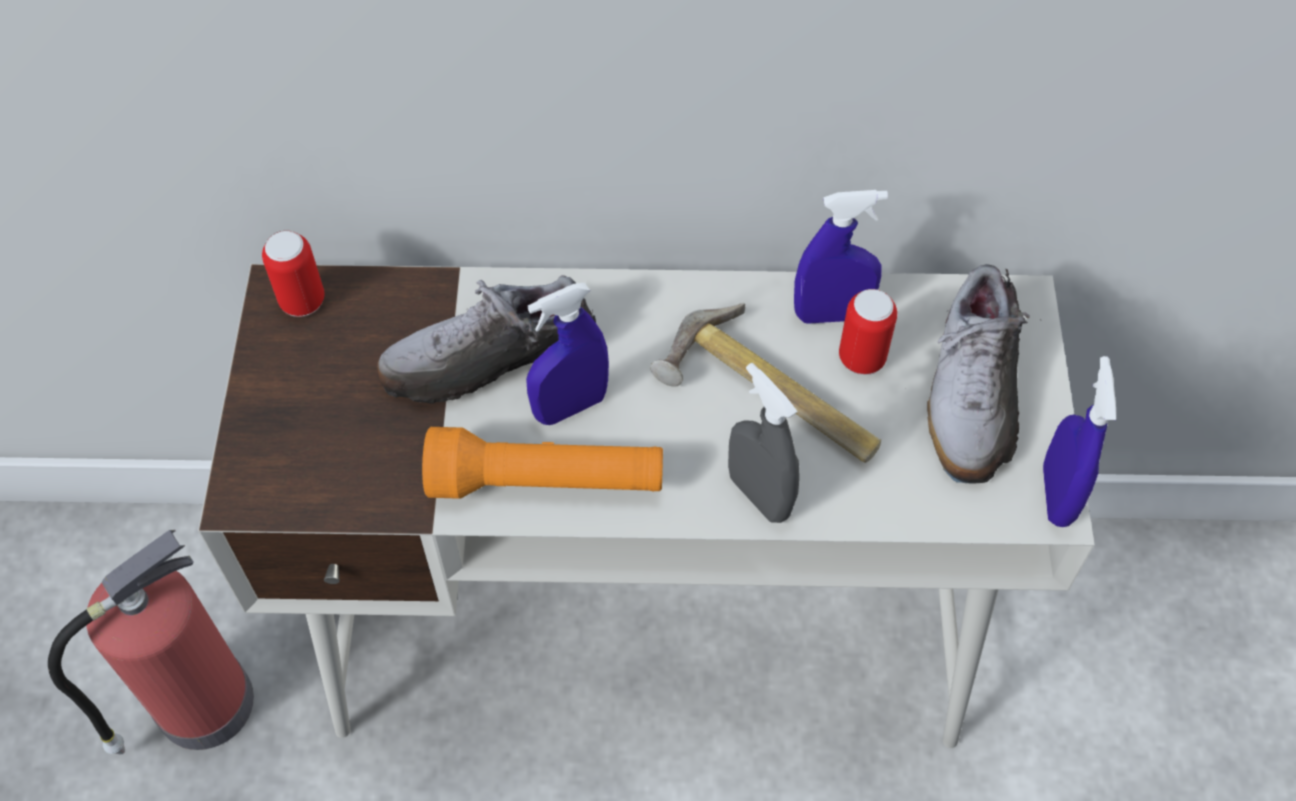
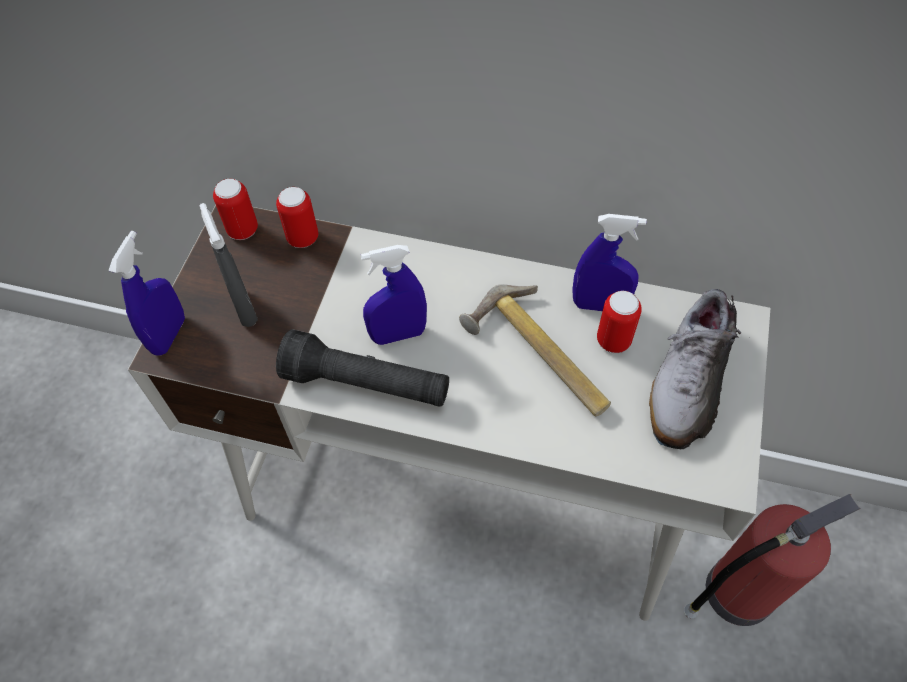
camera: 15 degrees right, 0 degrees up
(199, 706) = (168, 480): fire extinguisher -> fire extinguisher (735, 593)
(394, 297) = (303, 238): none -> can
(488, 358) = (352, 290): shoe -> none
(547, 482) = (367, 384): orange flashlight -> black flashlight
(759, 495) = (513, 424): grey spray bottle -> grey spray bottle (244, 308)
(1056, 495) = (735, 470): blue spray bottle -> blue spray bottle (169, 335)

